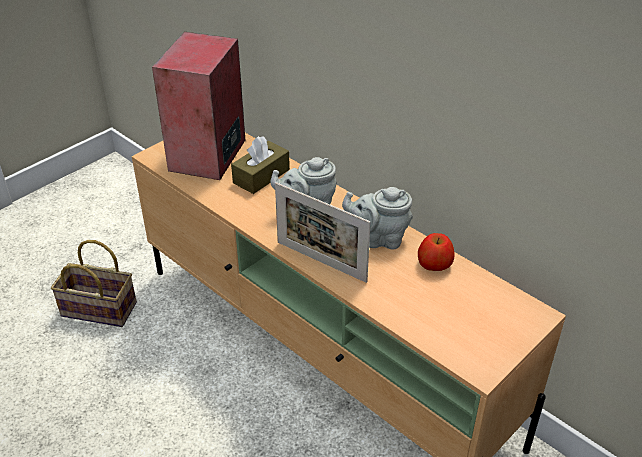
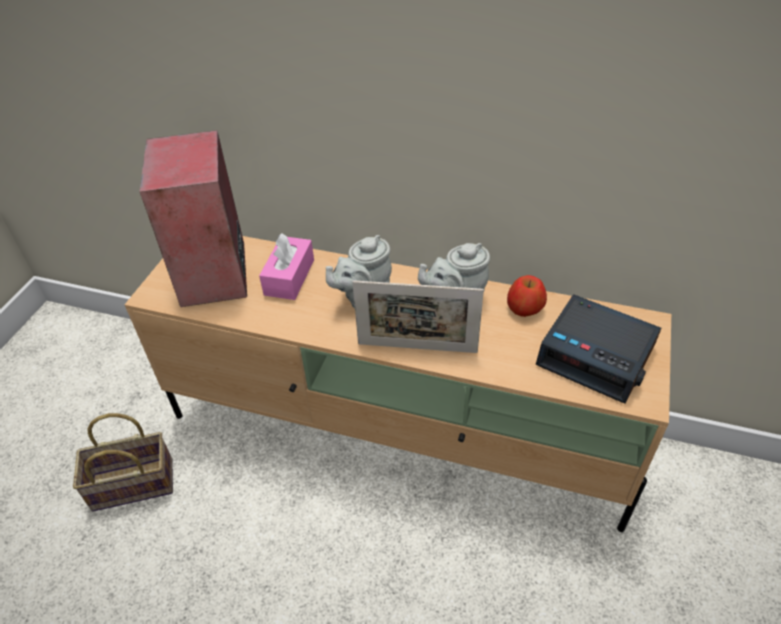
camera: 25 degrees left, 5 degrees up
(261, 176) = (289, 277): brown tissue box -> pink tissue box
(467, 322) = (597, 355): none -> alarm clock

